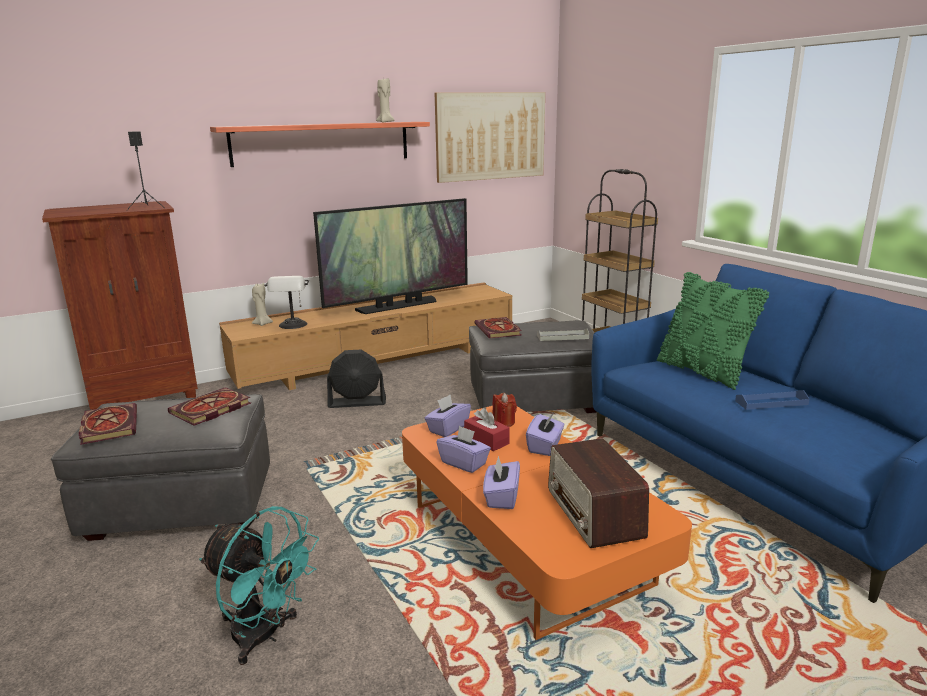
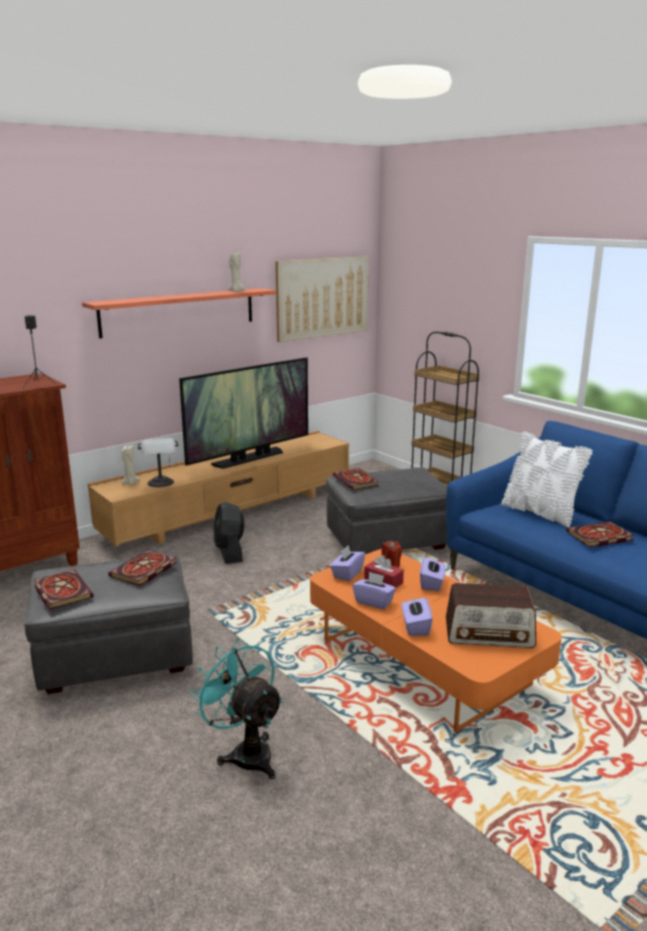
camera: 10 degrees left, 0 degrees up
(265, 636) = (246, 752): turquoise fan -> turquoise fan turned 150 degrees counterclockwise
(357, 402) = (229, 552): black fan -> black fan turned 90 degrees clockwise
(562, 337) = (414, 485): grey tray -> none
(594, 513) = (489, 633): radio -> radio turned 60 degrees counterclockwise
(703, 372) = (540, 513): green pillow -> white pillow
(771, 403) = (599, 537): blue tray -> book

